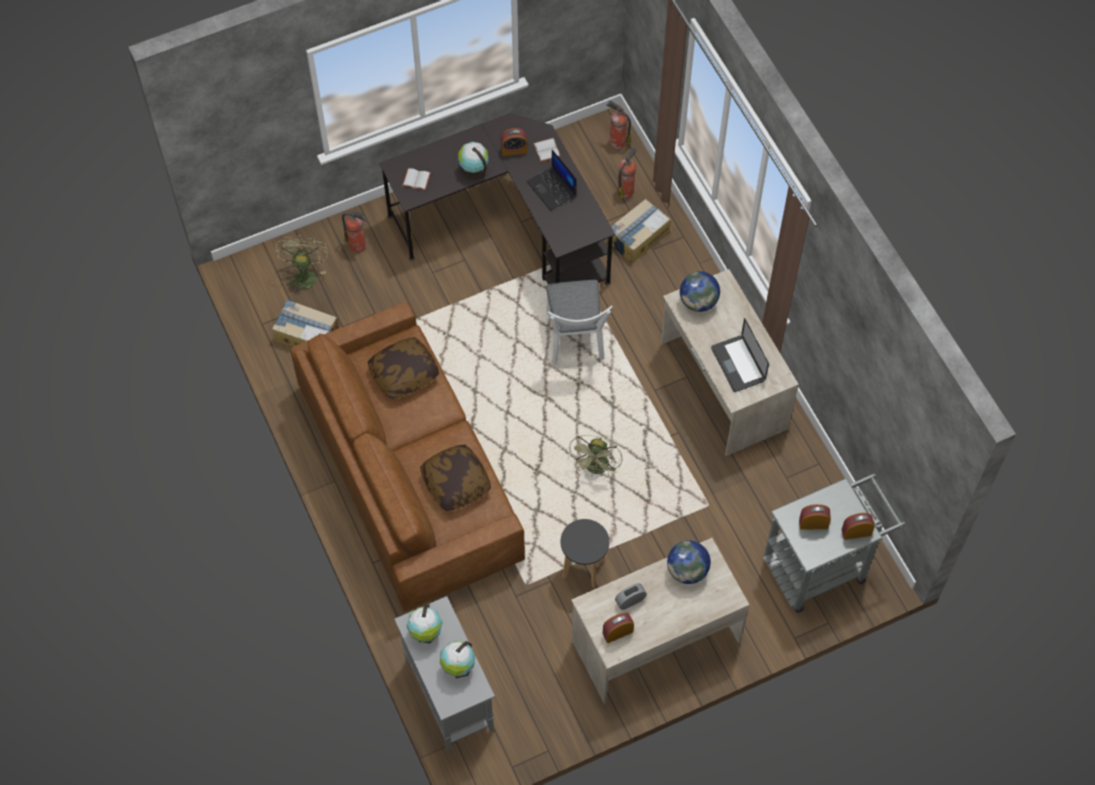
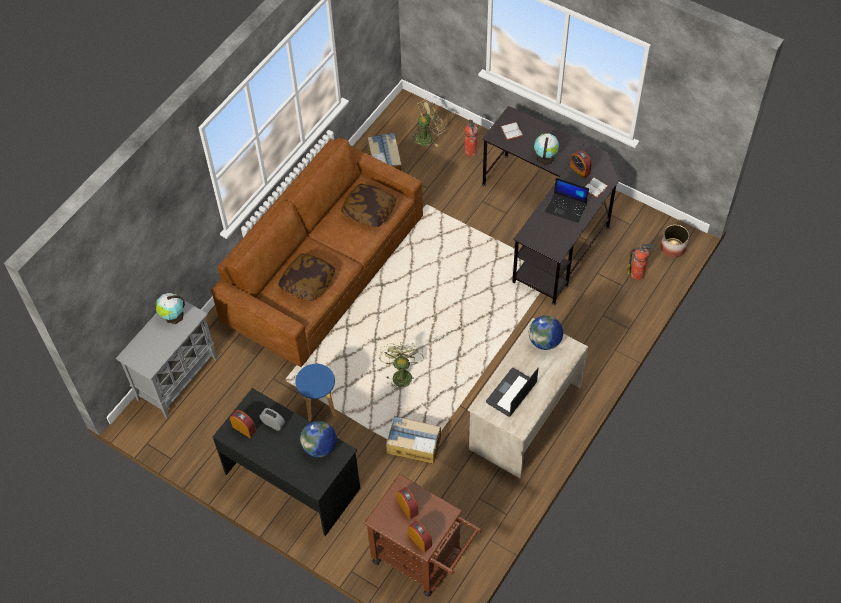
camera: 60 degrees right, 5 degrees down
(458, 667) = (159, 348): globe -> none
(552, 189) = (566, 207): laptop -> laptop turned 90 degrees counterclockwise
(575, 341) = (492, 309): white chair -> none
(583, 568) = (320, 407): black stool -> blue stool
(596, 469) = (401, 374): green fan -> green fan turned 105 degrees clockwise
(617, 142) = (673, 247): fire extinguisher -> planter
(637, 237) = (605, 301): cardboard box -> cardboard box (413, 444)
(655, 639) = (293, 480): beige desk -> black desk
(822, 565) = (423, 560): grey cart -> brown cart

